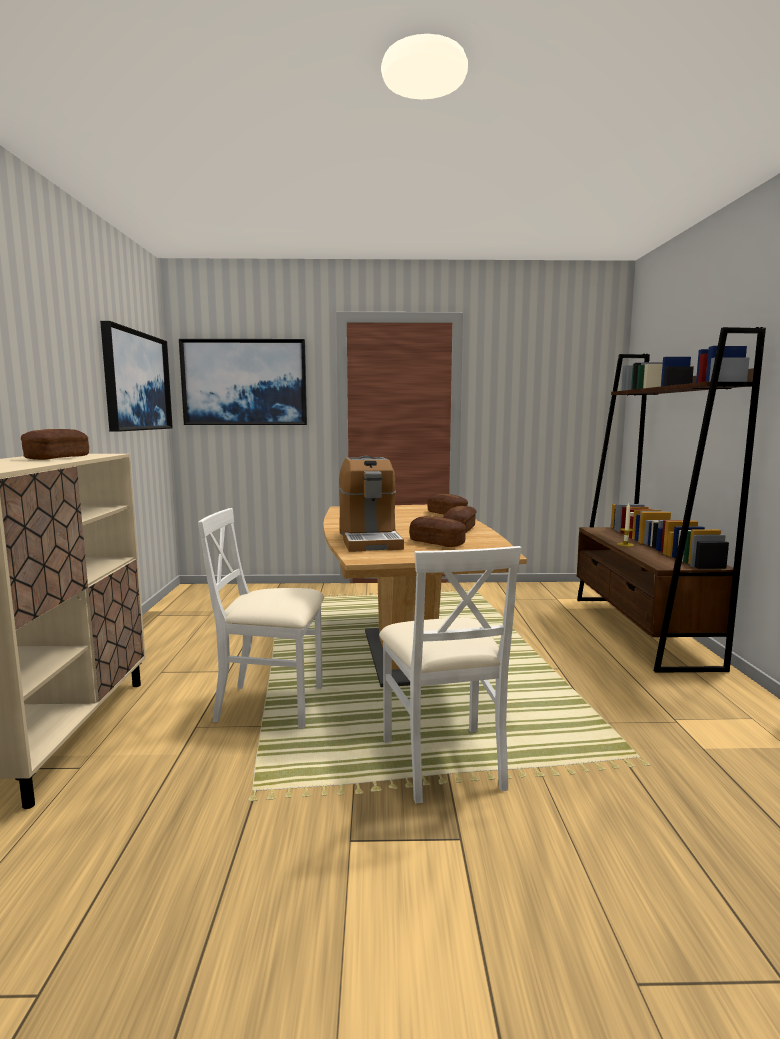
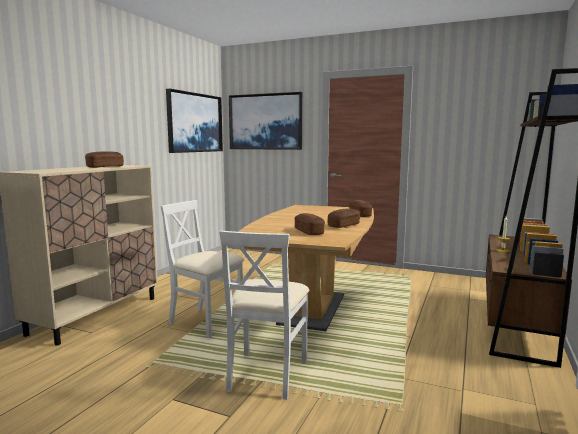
camera: 25 degrees right, 0 degrees up
(369, 540) = (271, 226): coffee machine -> none

